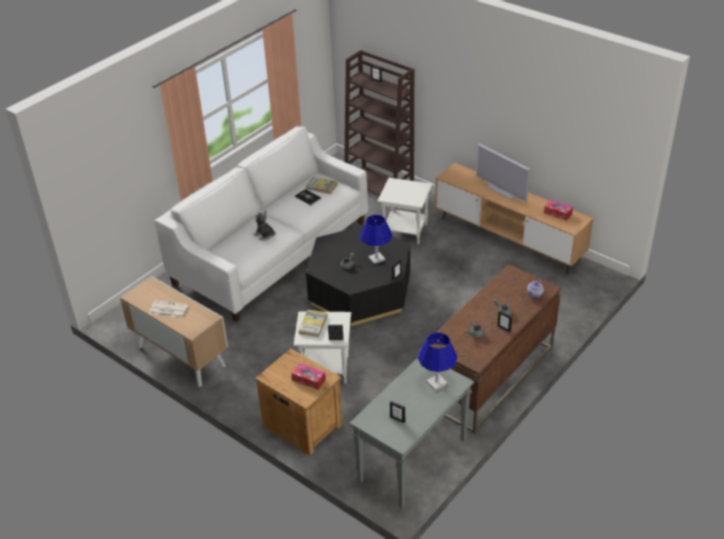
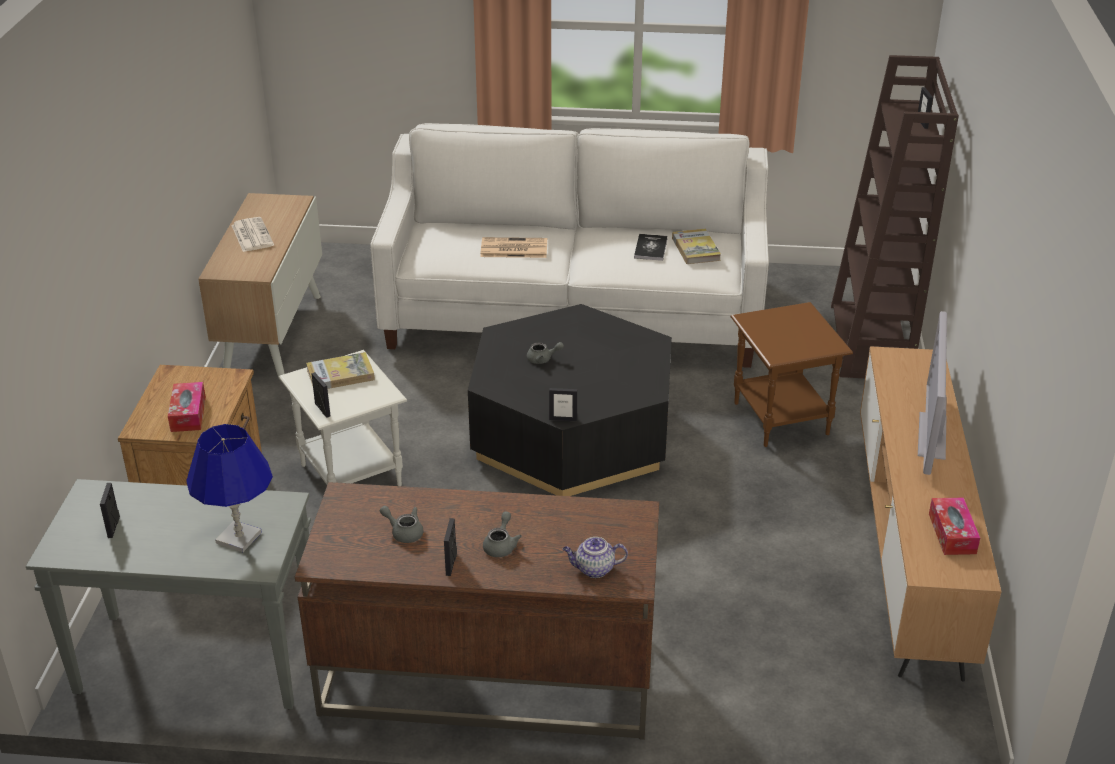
camera: 55 degrees right, 5 degrees down
(264, 235) = (513, 249): plush toy -> newspaper
(376, 259) = (589, 381): blue table lamp -> none
(404, 231) = (780, 418): white side table -> brown side table

